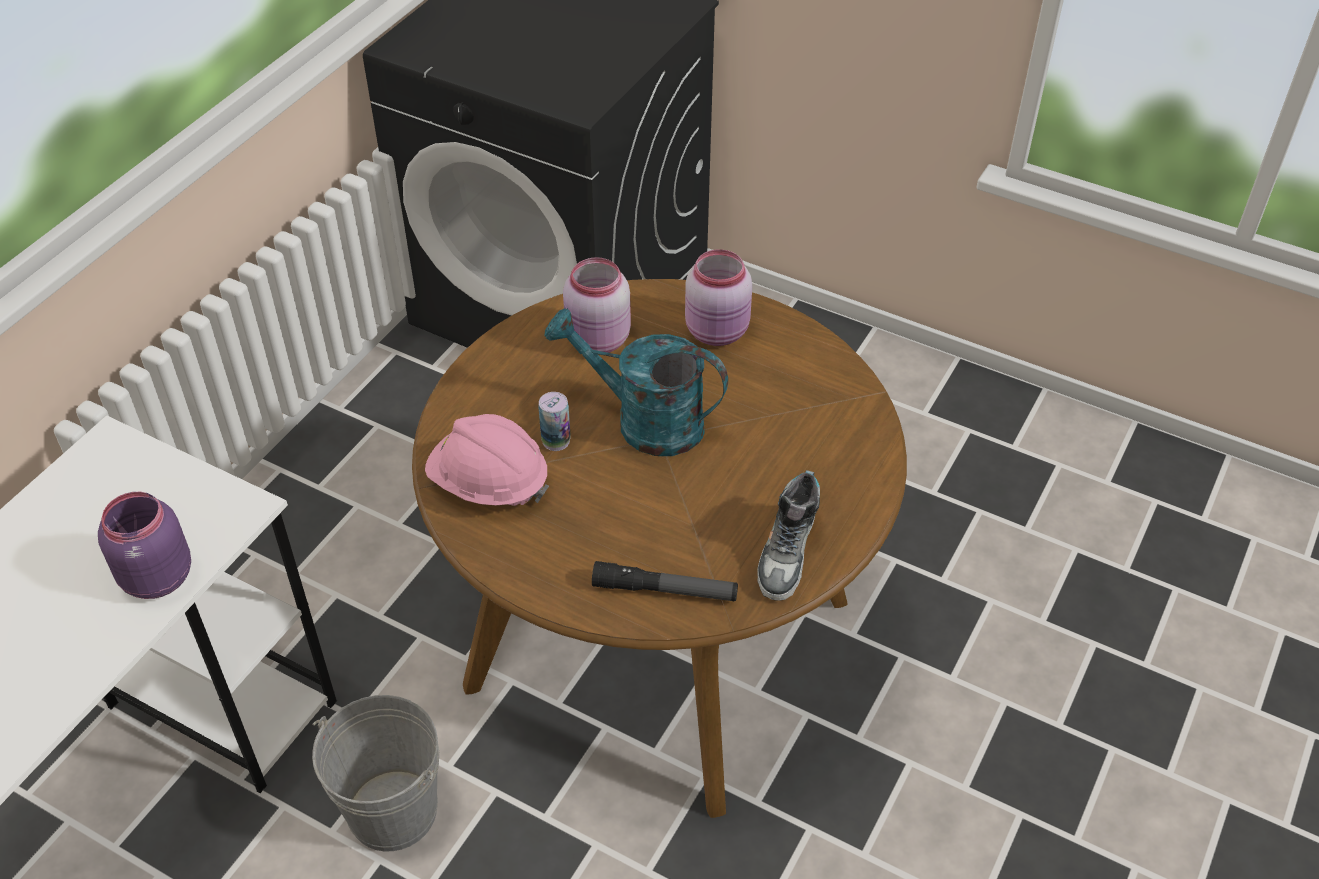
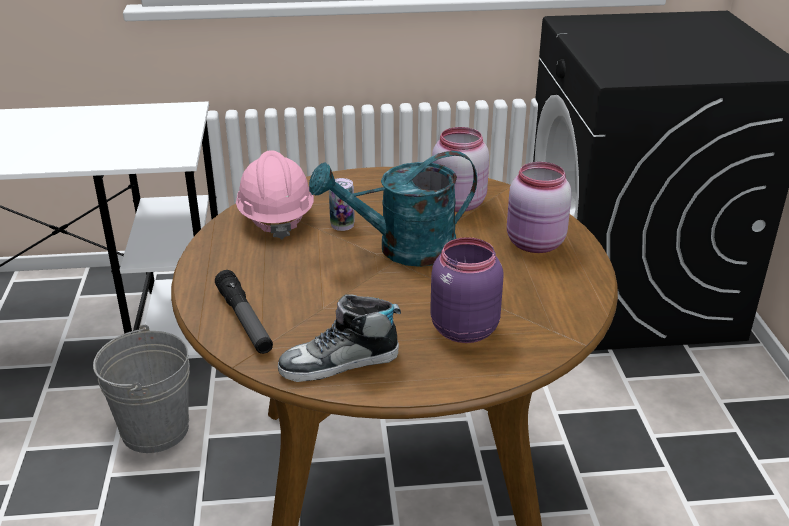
camera: 55 degrees right, 15 degrees down
(155, 578) = (100, 155): purple jar -> purple jar (462, 329)
(644, 421) = (403, 249): turquoise watering can -> turquoise watering can turned 90 degrees counterclockwise

